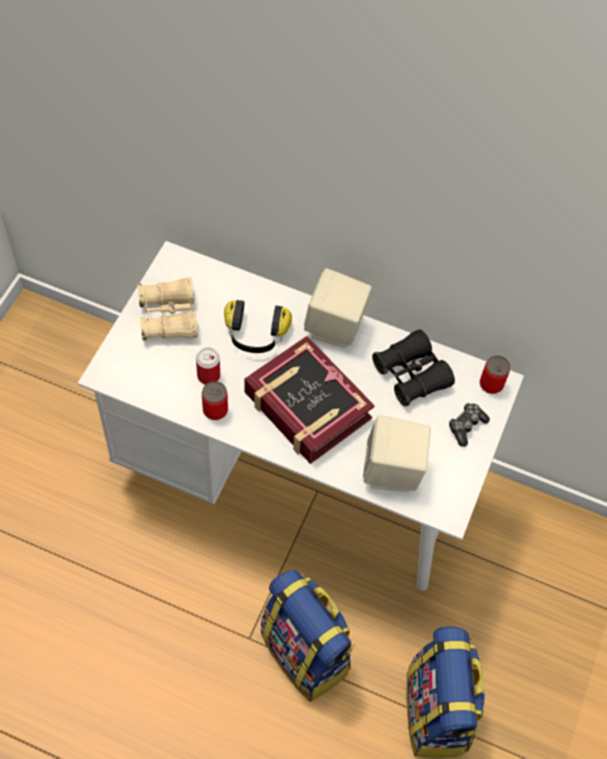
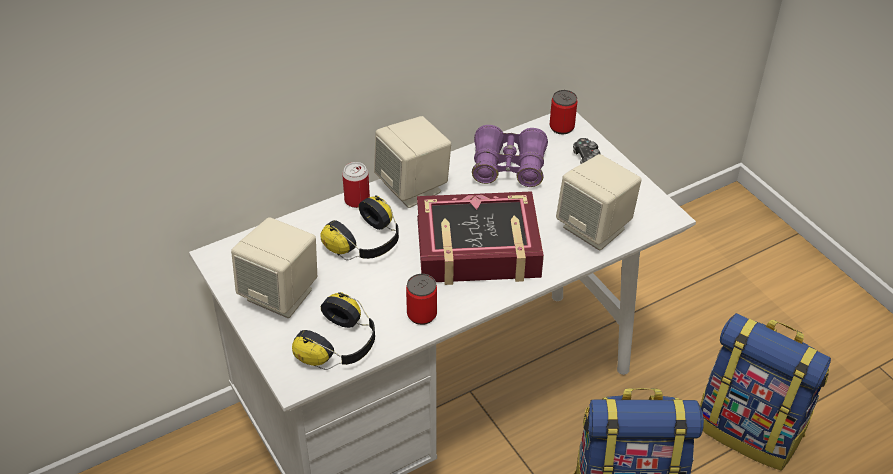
camera: 50 degrees left, 15 degrees down
(151, 380) = (340, 346): none -> headphones
(169, 317) = (281, 294): beige binoculars -> beige speaker
(208, 375) = (378, 299): can -> can (357, 200)
(411, 375) = (508, 167): black binoculars -> purple binoculars

